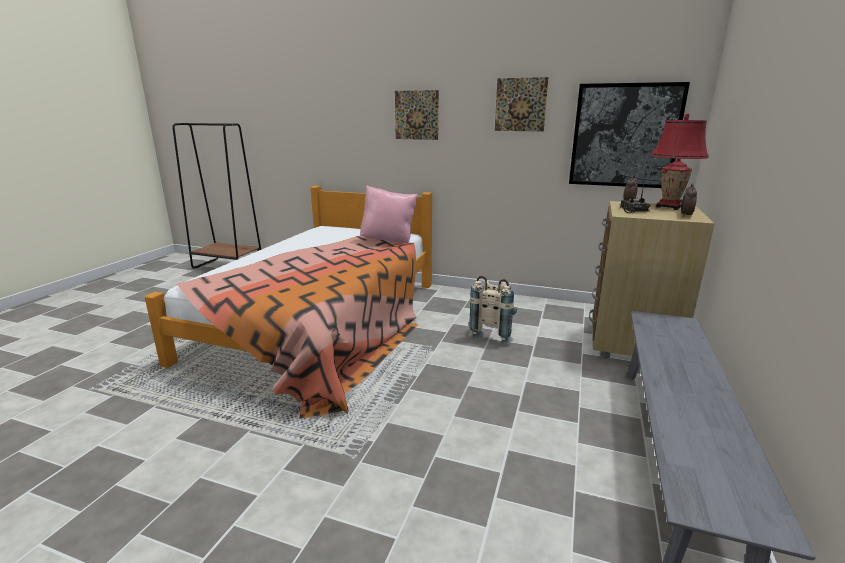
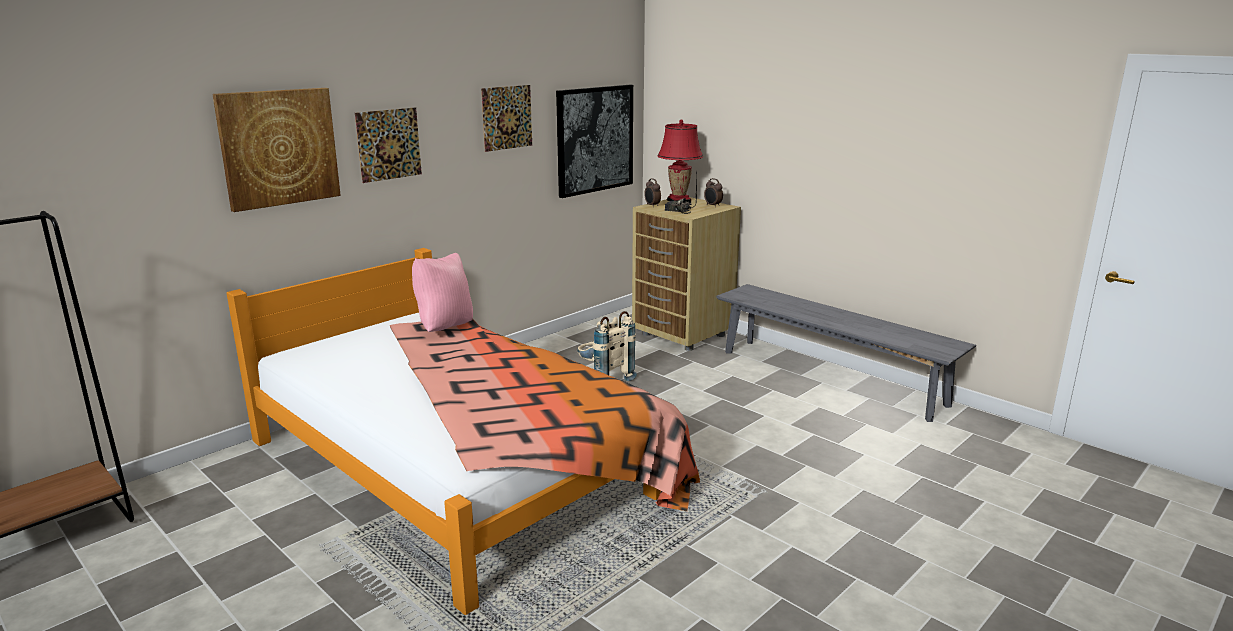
camera: 65 degrees left, 0 degrees up
(349, 109) = (279, 147): none -> picture

